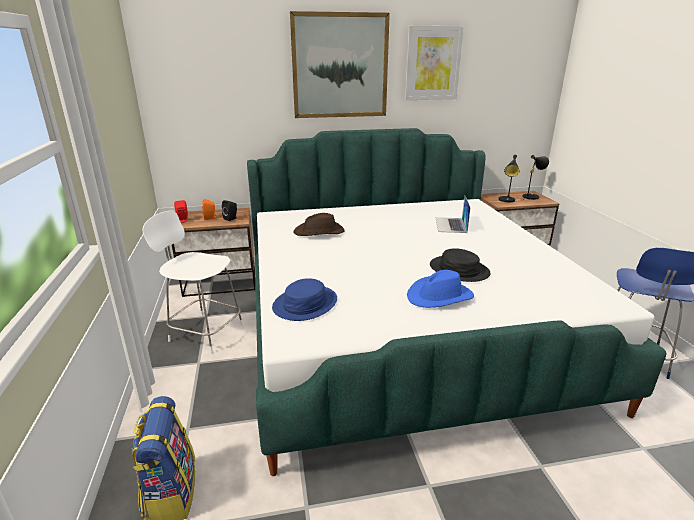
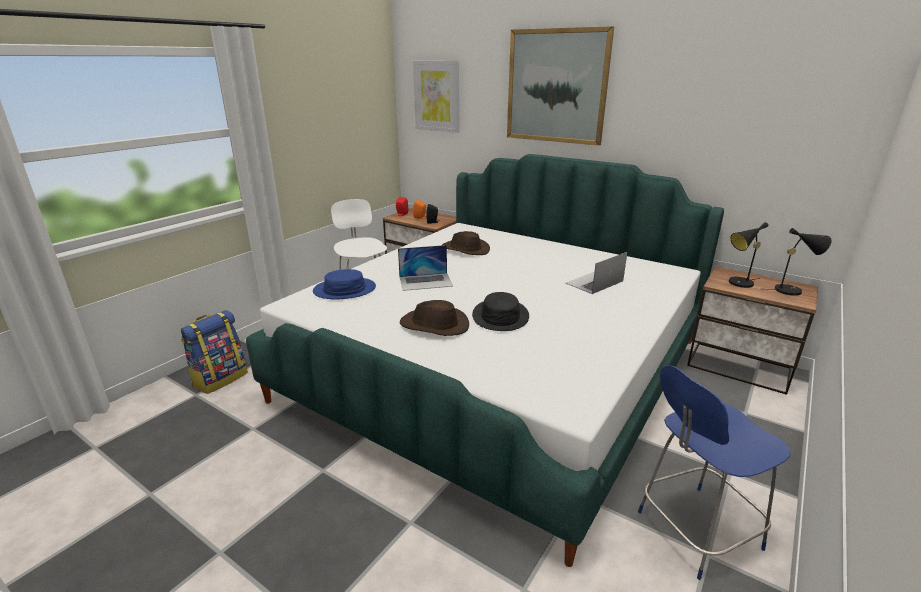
camera: 45 degrees right, 0 degrees up
(352, 268) = (425, 281): none -> laptop
(432, 63) = (666, 87): picture -> picture (437, 96)
(440, 296) = (434, 325): blue hat -> brown hat

